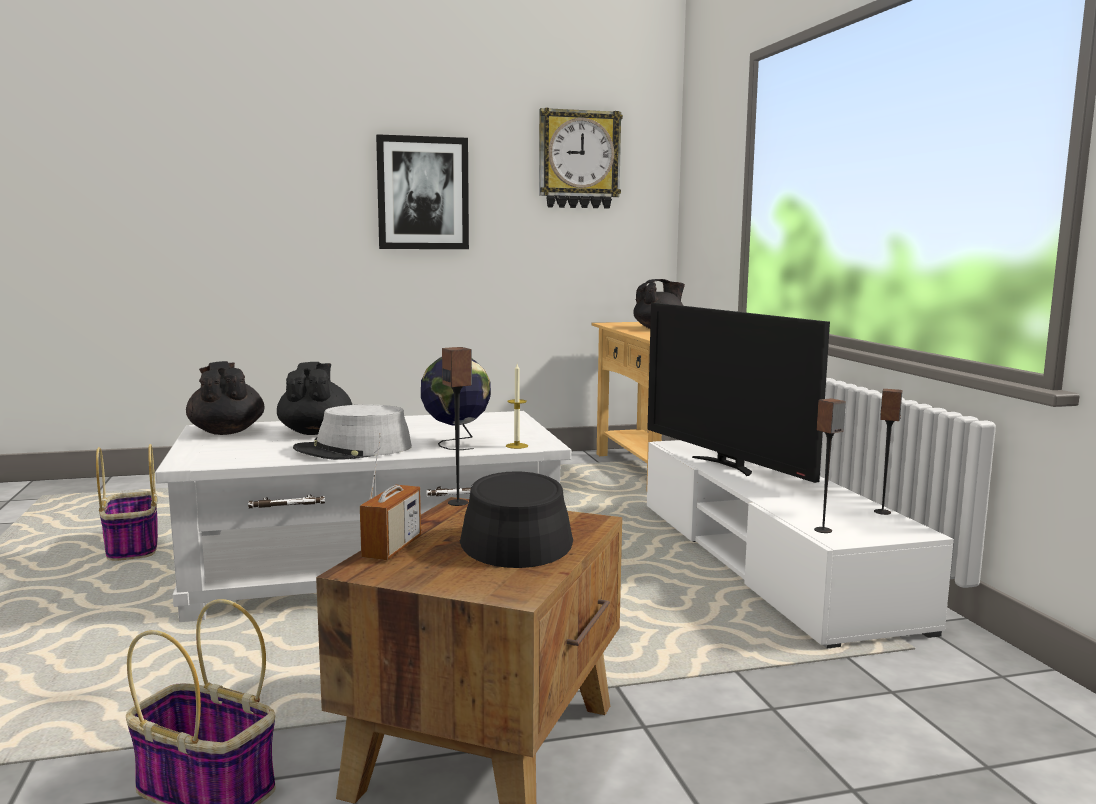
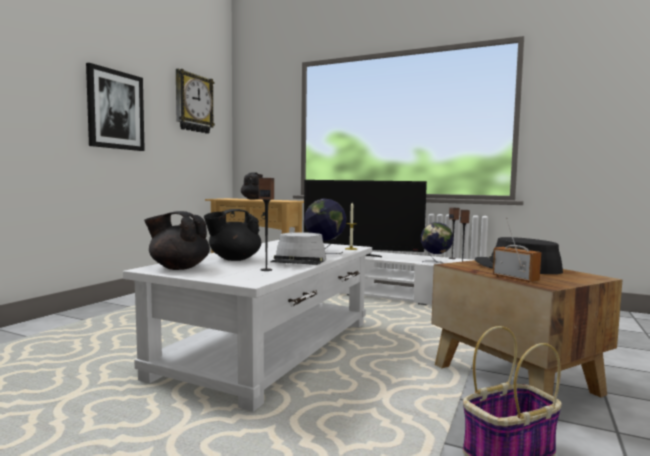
camera: 50 degrees left, 5 degrees down
(132, 547) = (54, 399): basket -> none
(315, 432) = (234, 259): black teapot -> black teapot turned 60 degrees counterclockwise
(458, 503) = (448, 264): speaker -> speaker (266, 270)
(798, 511) = (435, 262): none -> globe

